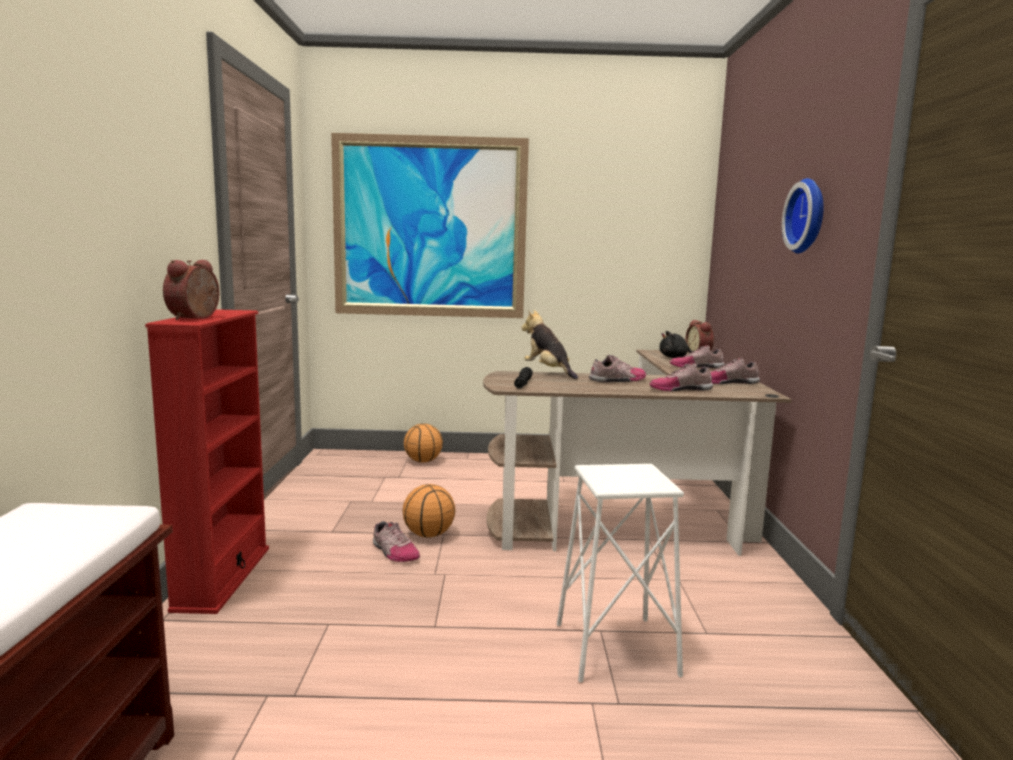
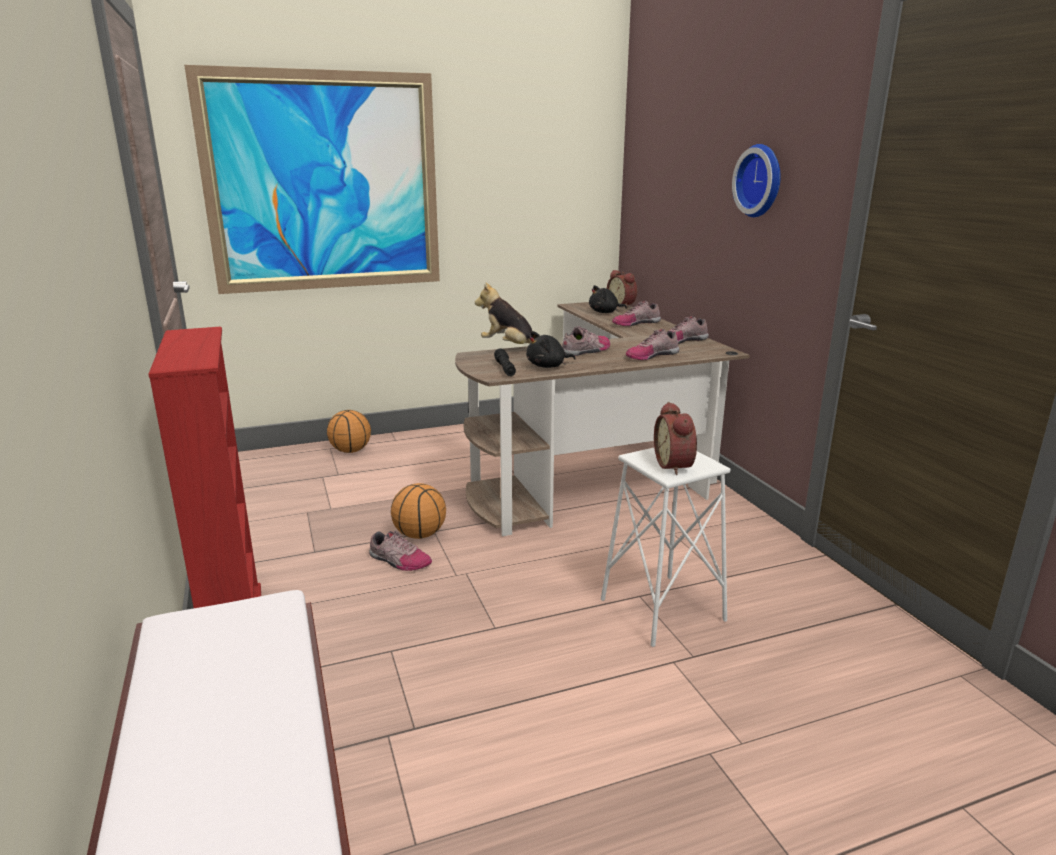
camera: 20 degrees left, 10 degrees up
(196, 318) = (190, 354): alarm clock -> alarm clock (676, 465)
(565, 386) = (548, 366): none -> black plush toy

